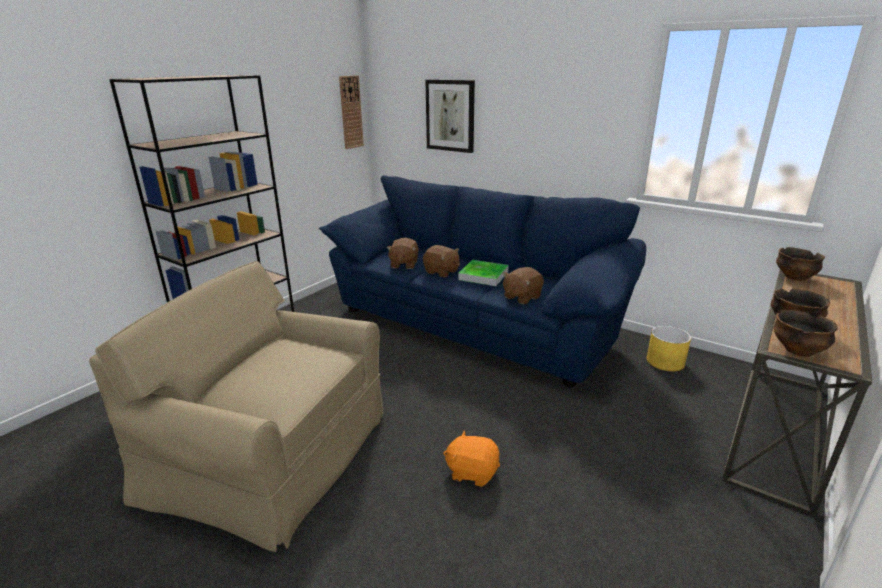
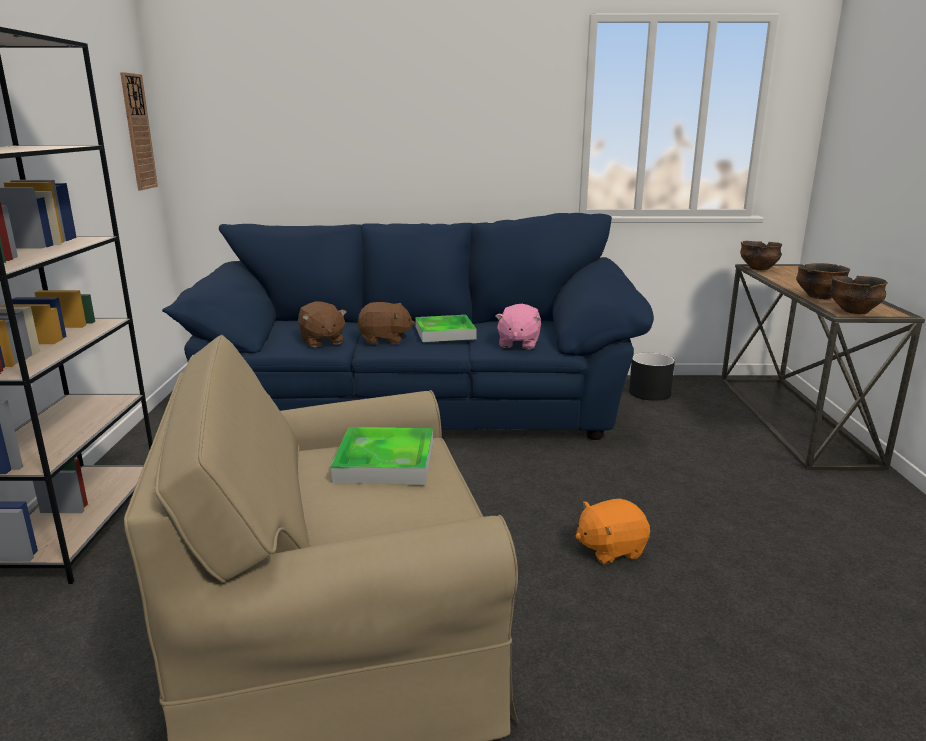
camera: 35 degrees left, 5 degrees down
(296, 362) = (385, 462): none -> tray
(450, 115) = (311, 132): picture -> none
(521, 297) = (518, 344): brown plush toy -> pink plush toy
(665, 362) = (649, 393): yellow planter -> black planter

